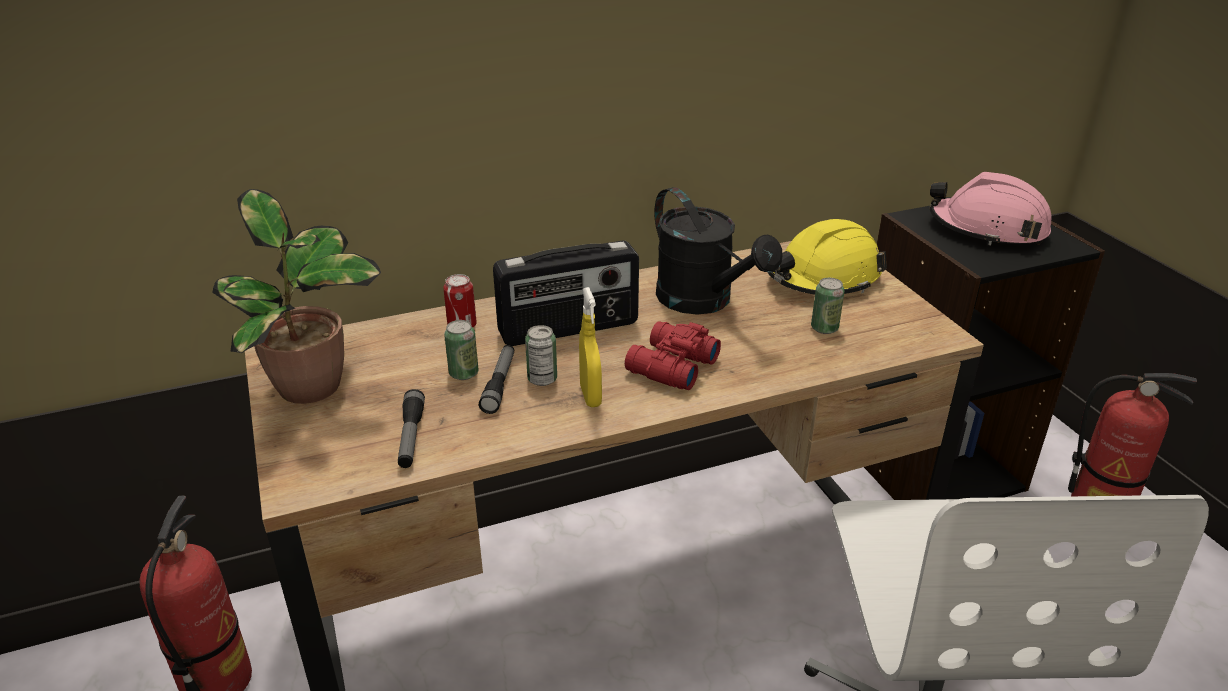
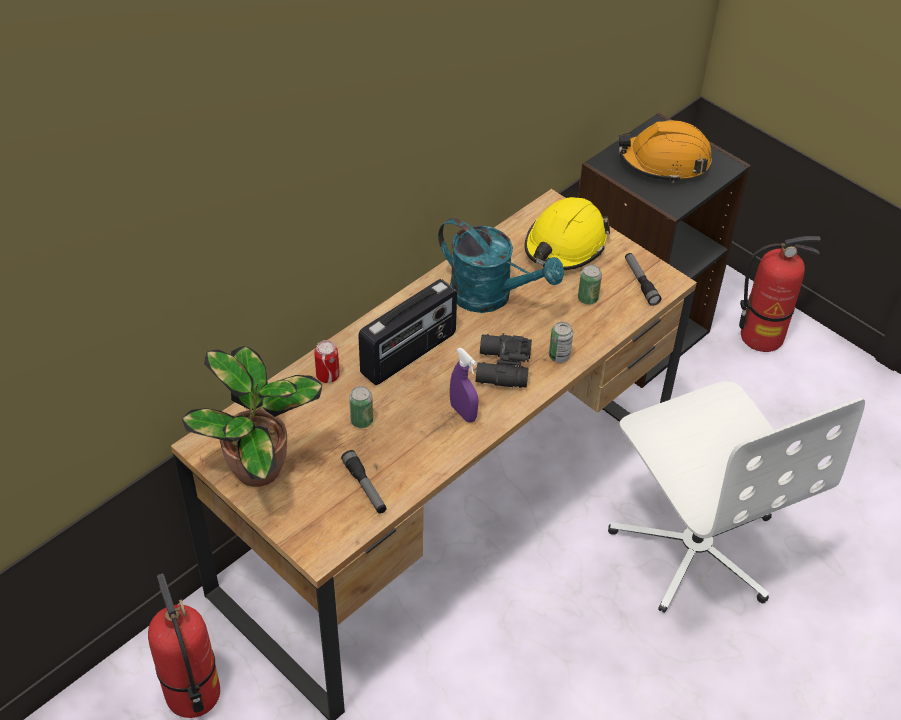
camera: 25 degrees left, 15 degrees up
(499, 384) = (394, 422): flashlight -> flashlight (640, 282)
(542, 379) = (420, 408): can -> can (559, 356)
(590, 396) = (463, 412): yellow spray bottle -> purple spray bottle
(669, 367) = (501, 368): red binoculars -> black binoculars
(704, 301) = (491, 296): black watering can -> turquoise watering can
(987, 229) = (664, 162): pink hard hat -> orange hard hat

